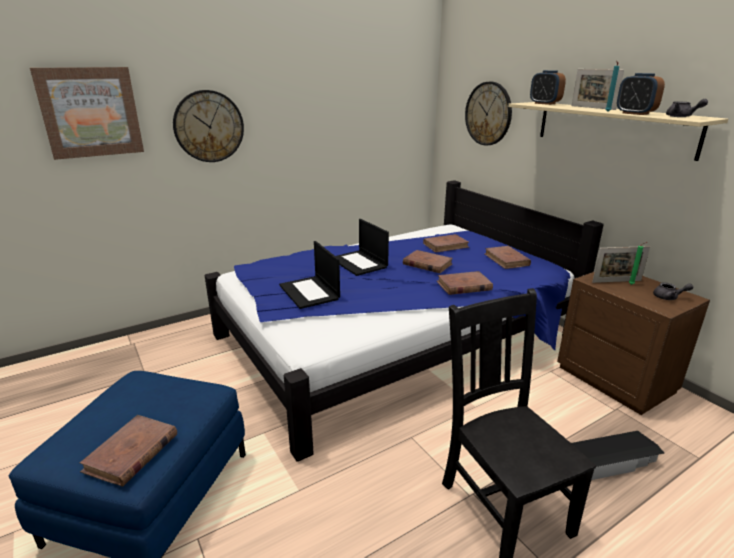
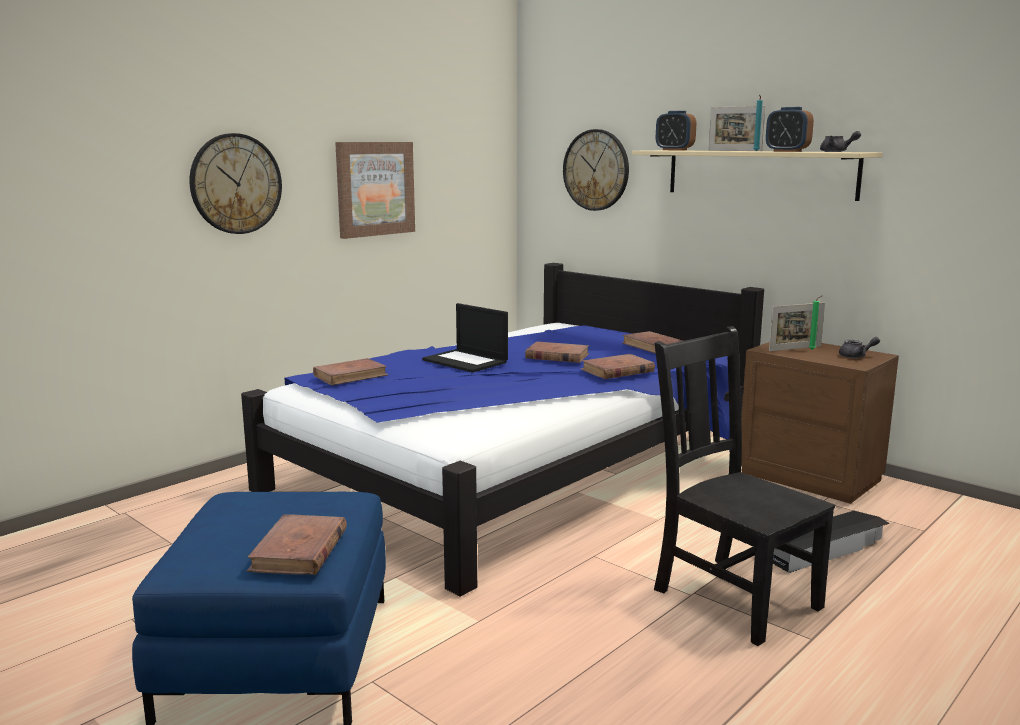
camera: 15 degrees left, 10 degrees down
(90, 112) = (83, 159): picture -> picture (375, 188)
(310, 292) = (423, 391): laptop -> none
(446, 245) = (567, 339): brown book -> brown book (350, 376)

